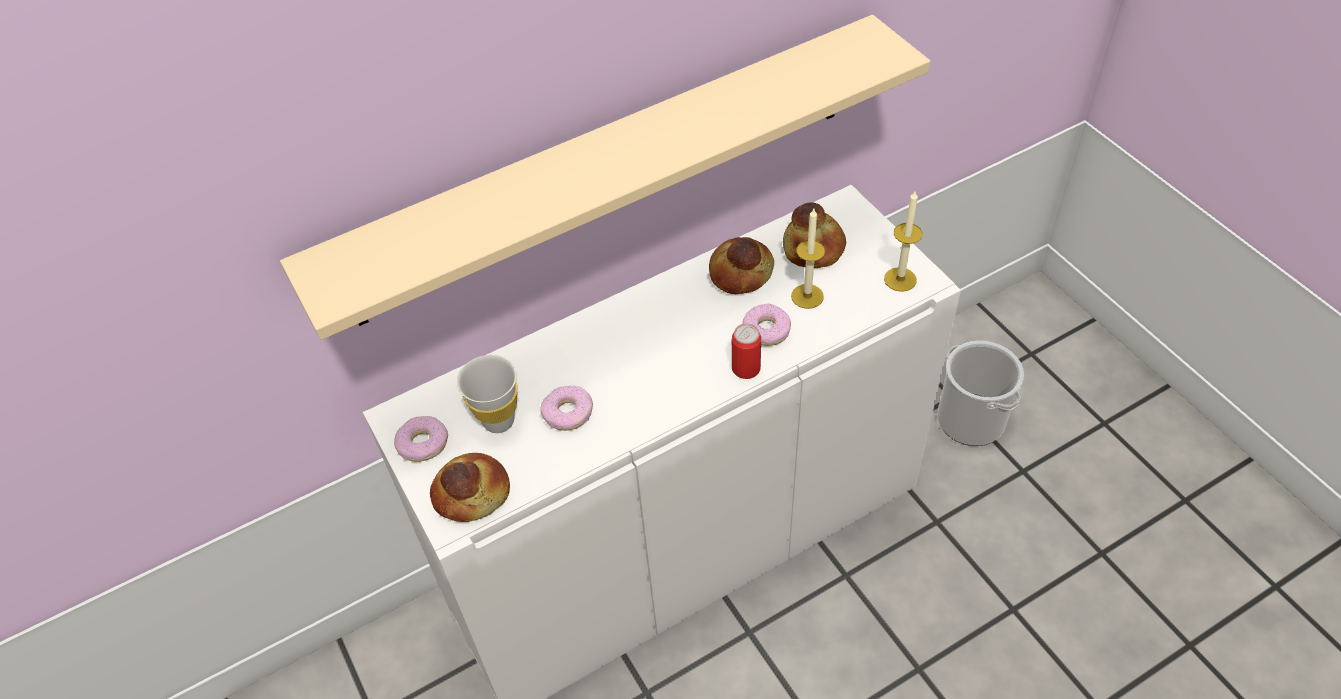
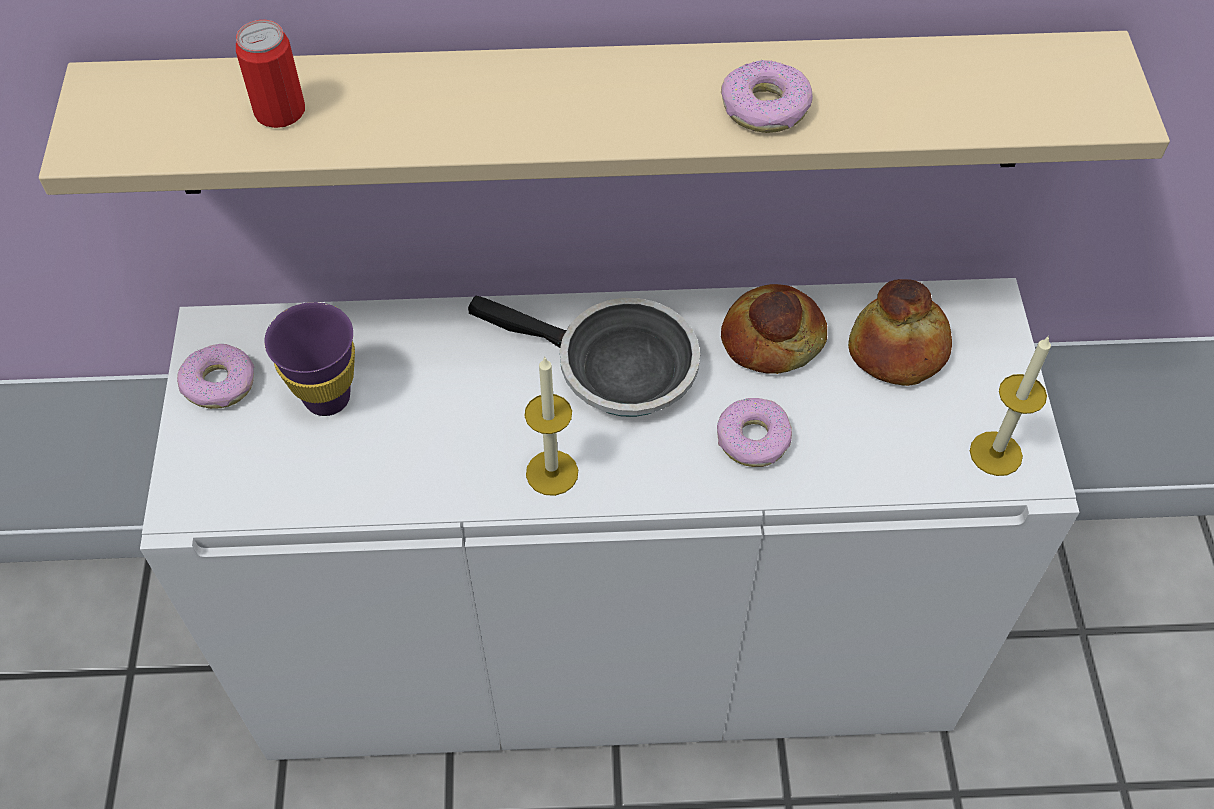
camera: 25 degrees right, 5 degrees up
(471, 493) = (233, 479): bread -> none
(498, 421) = (327, 398): white cup -> purple cup
(568, 413) = (418, 430): donut -> donut (765, 108)
(662, 327) = (615, 368): none -> frying pan
(746, 368) = (689, 481): can -> can (280, 111)
(807, 296) = (843, 416): candle -> candle (552, 473)
(971, 419) = (1090, 676): bucket -> none

